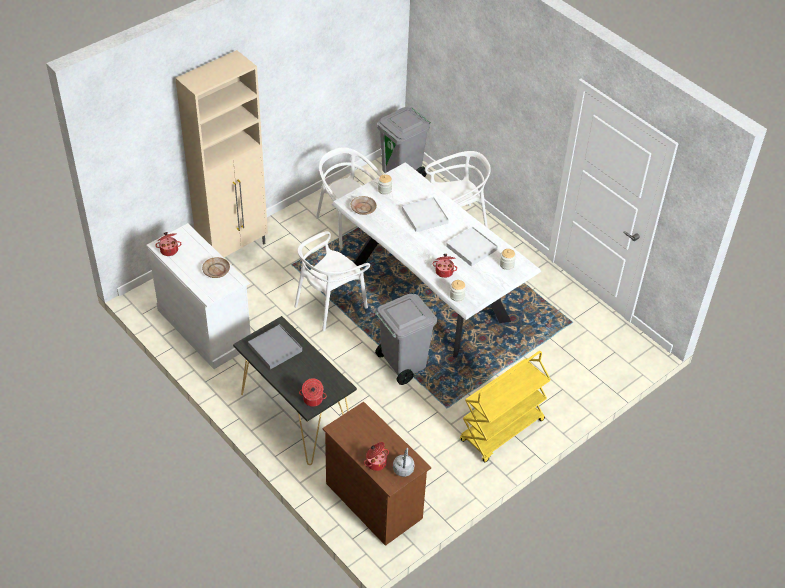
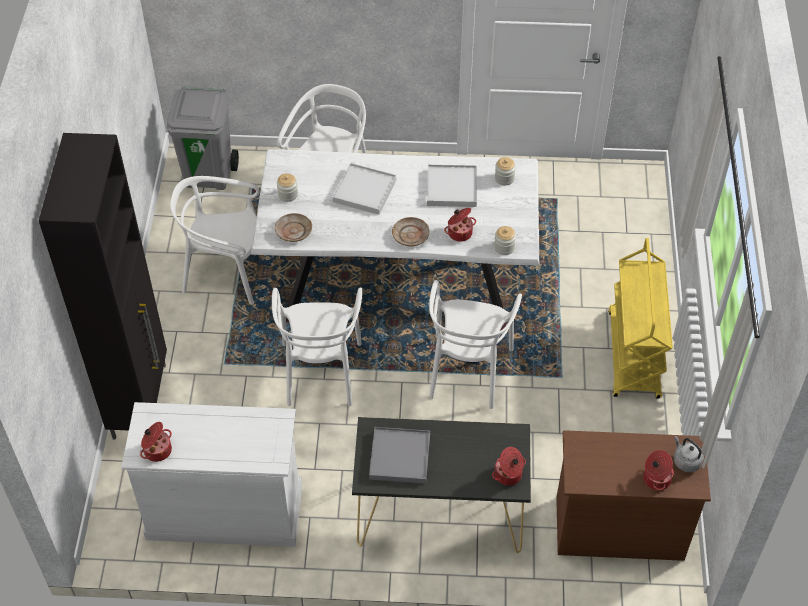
camera: 45 degrees left, 5 degrees up
(216, 270) = (243, 427): beige plate -> beige plate (411, 236)
(234, 250) = (140, 400): beige cabinet -> black cabinet
(402, 364) = (468, 371): grey trash can -> white chair

